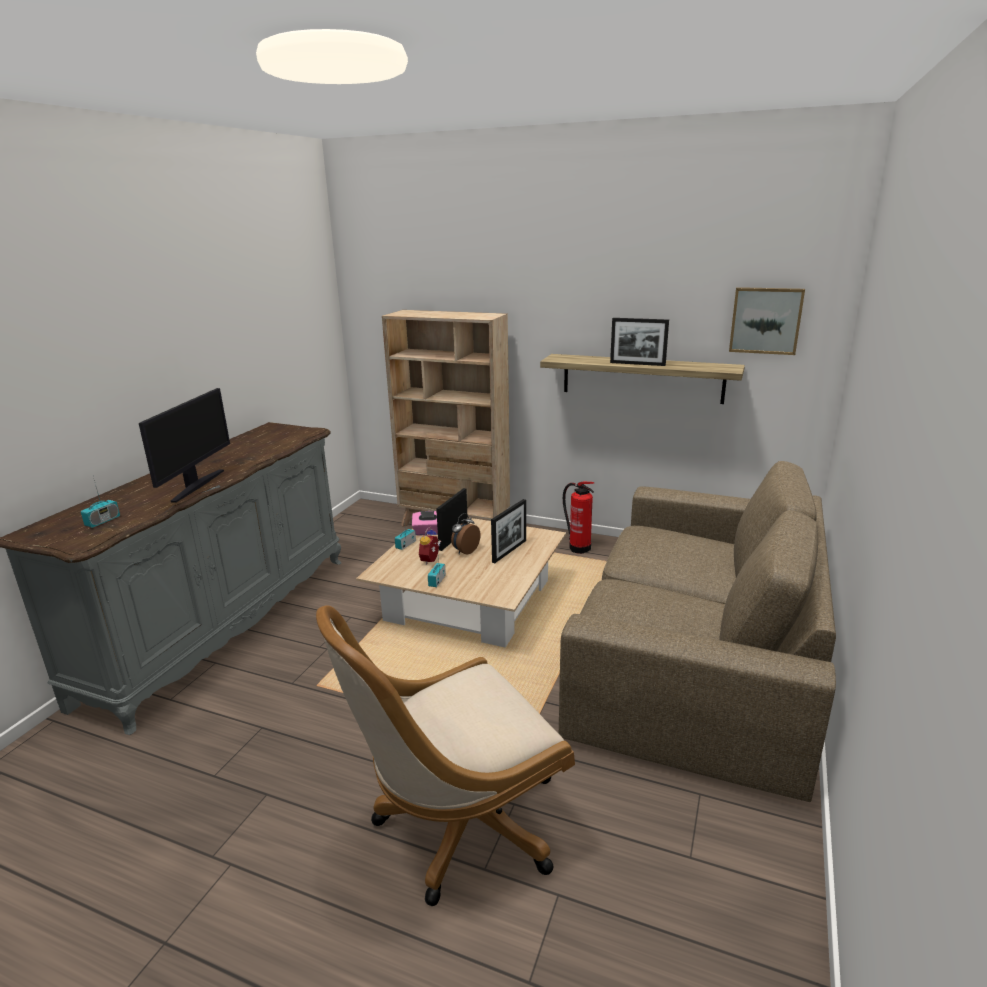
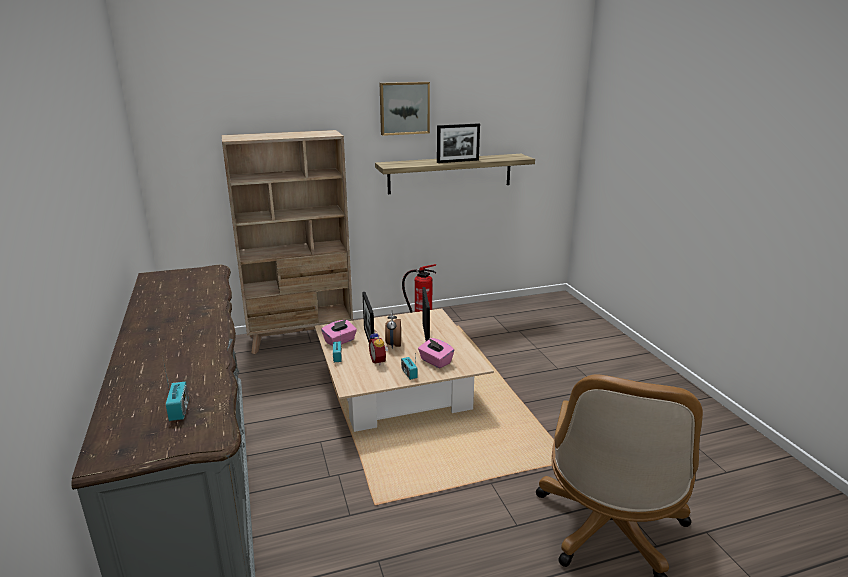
camera: 40 degrees left, 0 degrees up
(196, 485) = (206, 346): monitor -> none
(476, 579) = (435, 361): none -> pink tissue box
(695, 659) = (585, 366): brown sofa -> none
(765, 320) = (533, 119): picture -> picture (404, 108)

